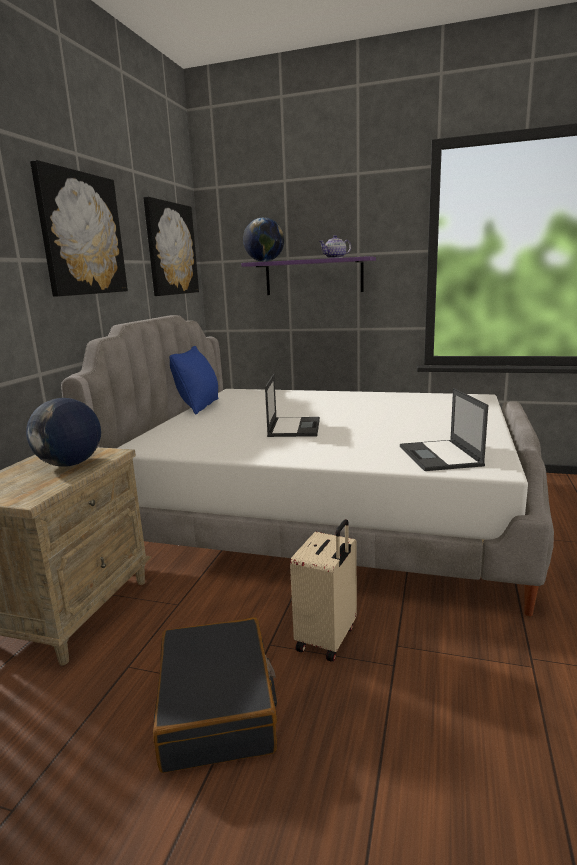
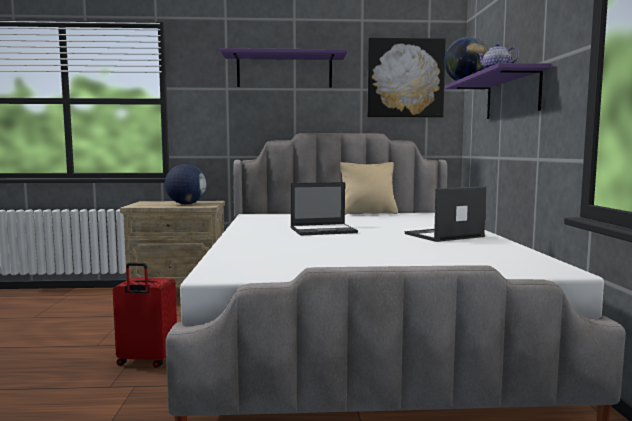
camera: 70 degrees right, 10 degrees down
(81, 234) = (284, 71): picture -> purple shelf
(199, 406) = (368, 213): blue pillow -> beige pillow
(218, 706) = (84, 340): black suitcase -> none
(328, 639) = (146, 361): beige suitcase -> red suitcase
(440, 456) = (253, 261): laptop -> laptop (443, 235)

